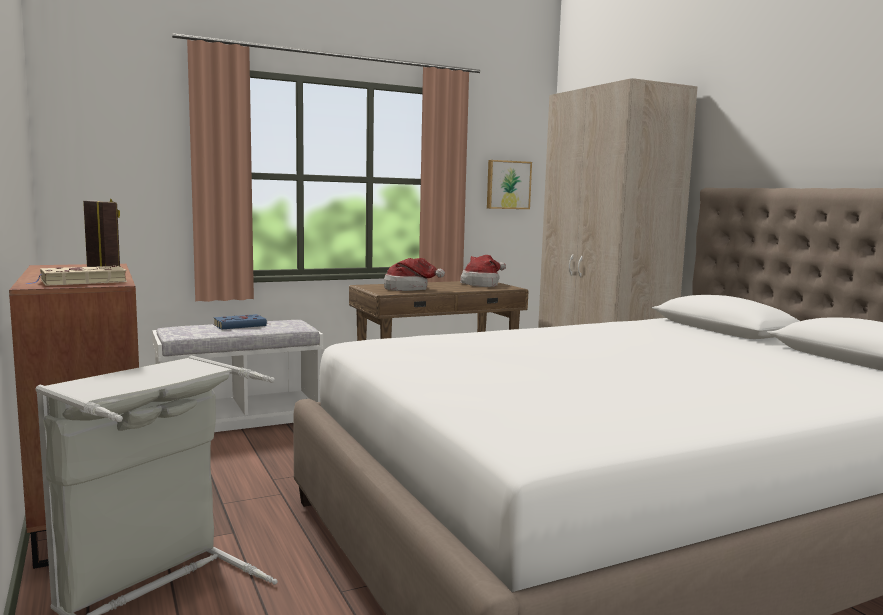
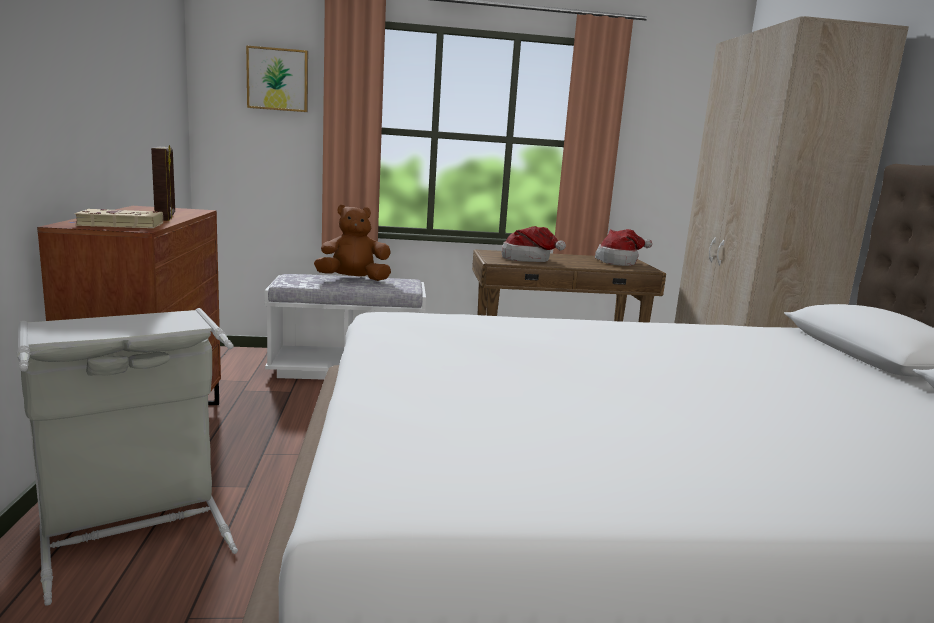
camera: 20 degrees right, 5 degrees up
(241, 325) = (353, 280): blue book -> brown plush toy
(508, 185) = (673, 151): picture -> picture (278, 79)

